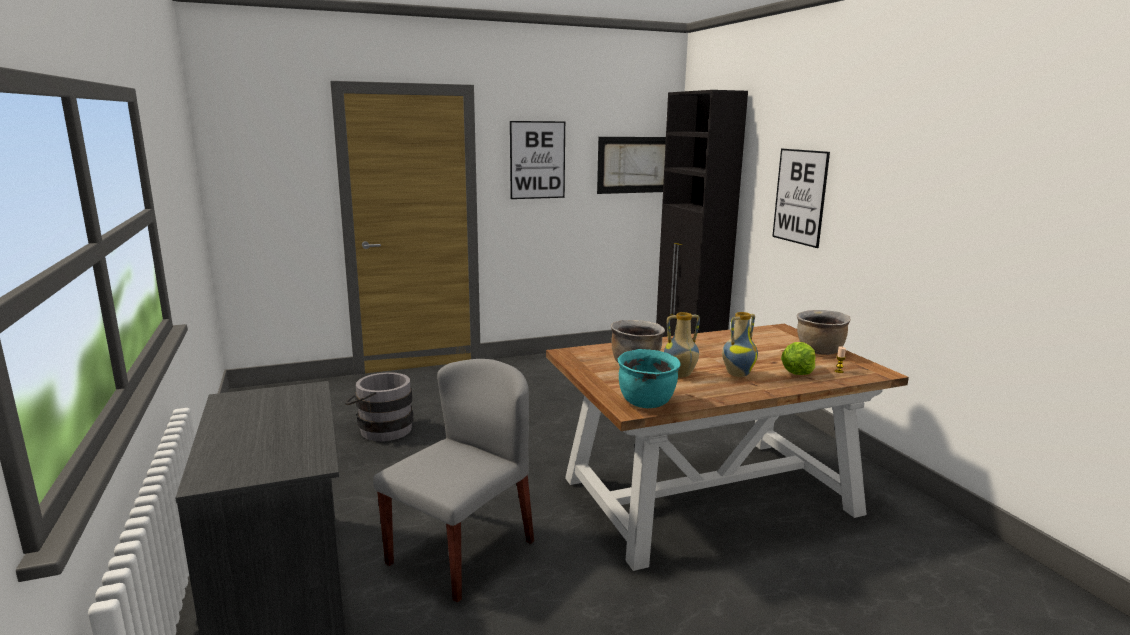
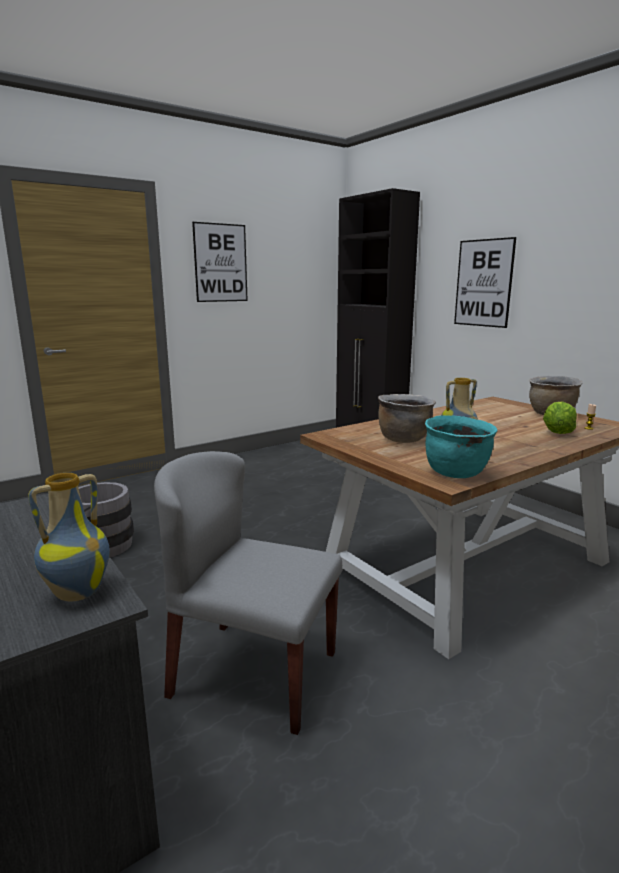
camera: 15 degrees left, 0 degrees up
(462, 551) = (253, 673): grey chair -> grey chair turned 90 degrees counterclockwise
(634, 165) = (307, 270): picture -> none
(737, 374) = (507, 438): vase -> vase (77, 592)

